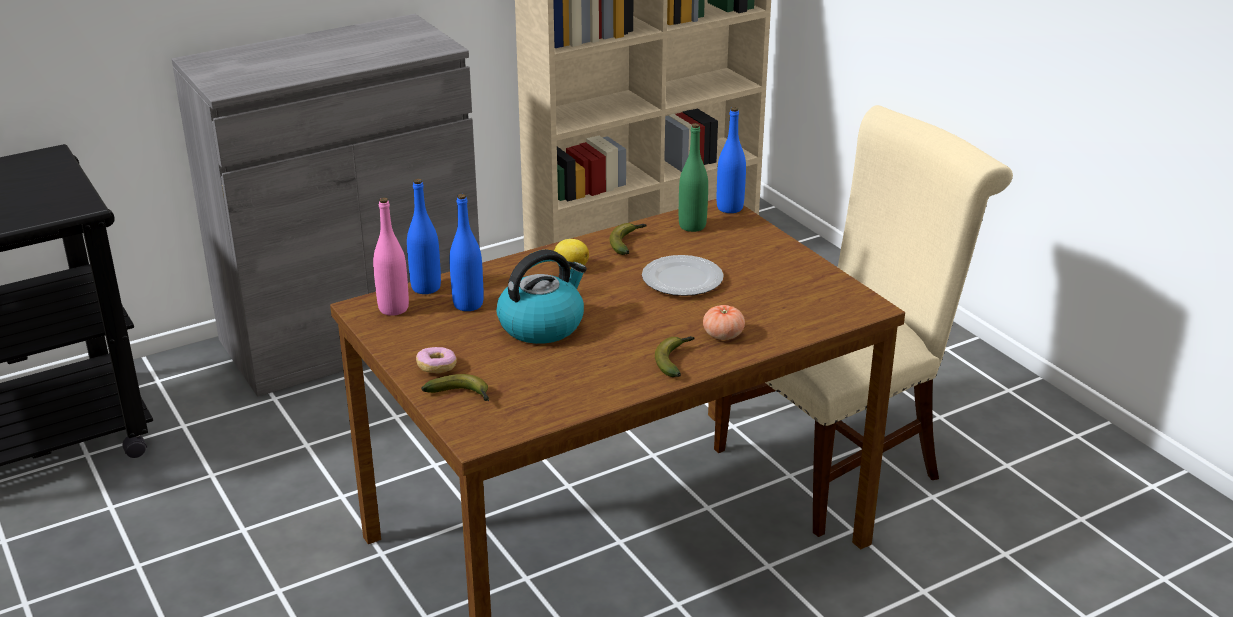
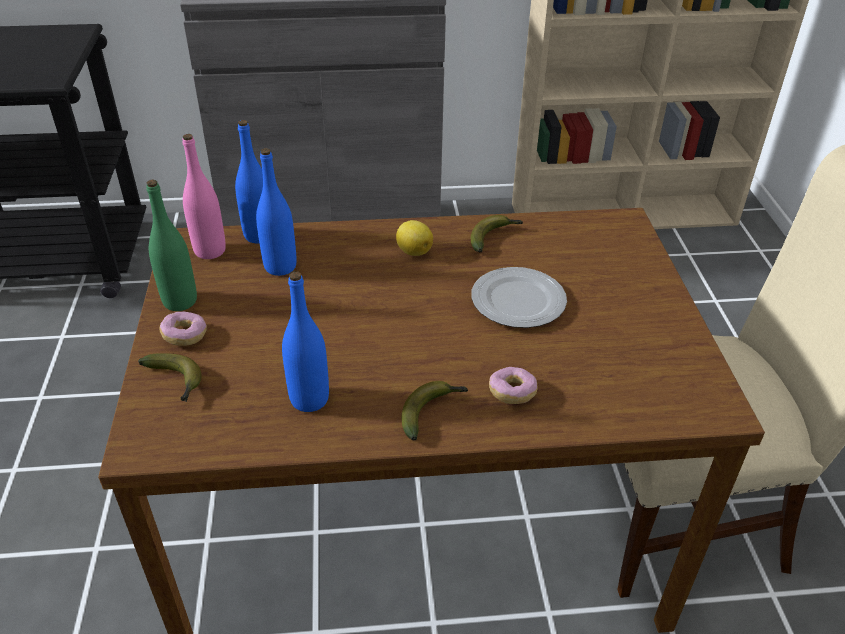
camera: 25 degrees right, 10 degrees up
(542, 325) = (329, 315): kettle -> none
(692, 226) = (576, 235): green bottle -> green bottle (180, 301)
(723, 335) = (512, 393): tomato -> donut
(729, 208) = (633, 223): blue bottle -> blue bottle (309, 399)

